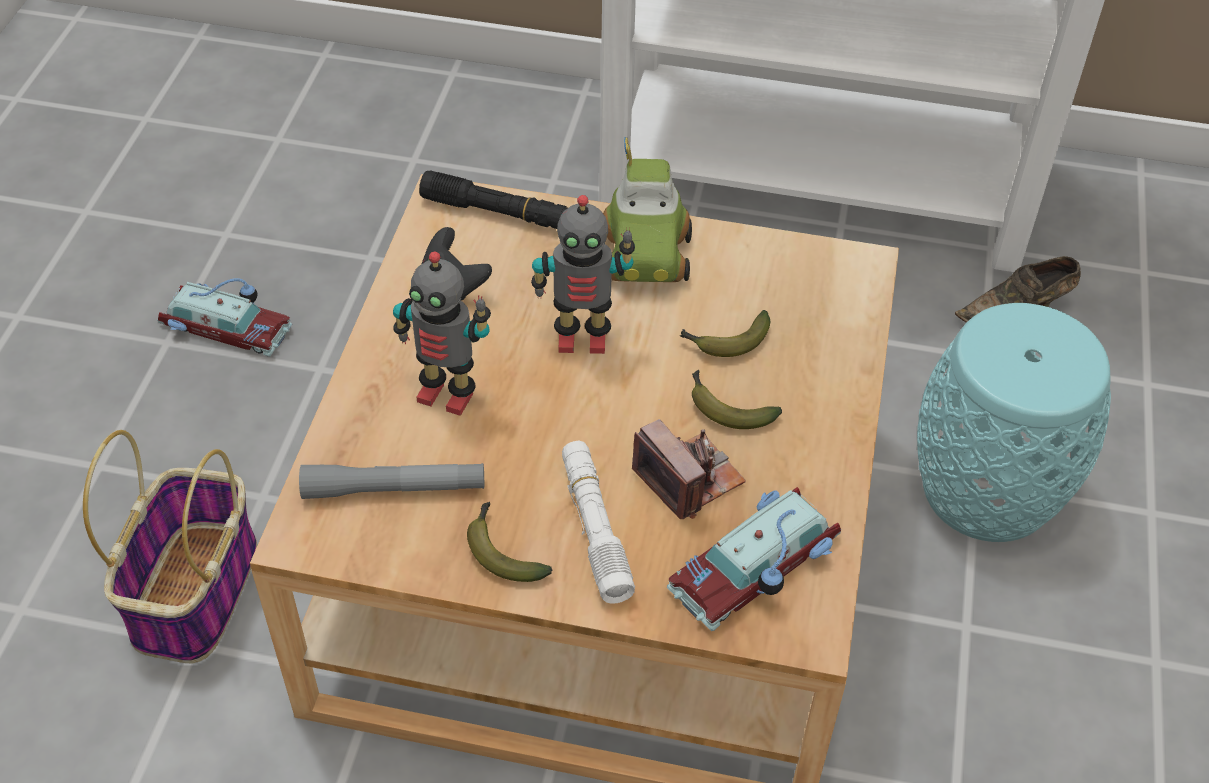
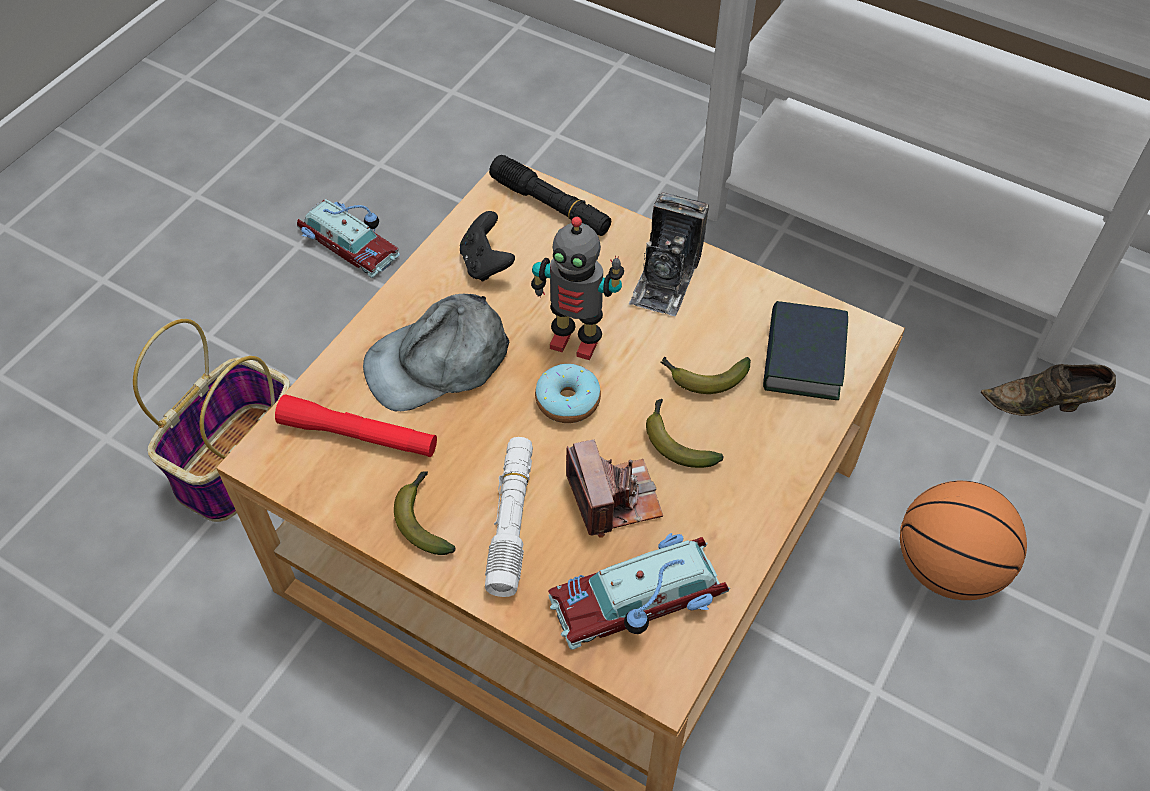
camera: 20 degrees right, 5 degrees up
(394, 489) = (358, 435): grey flashlight -> red flashlight
(447, 394) = (438, 362): toy robot -> grey cap
(600, 398) = (567, 401): none -> donut
(647, 256) = (666, 278): toy car -> camera
(815, 299) = (803, 358): none -> book
(987, 491) = (947, 568): turquoise stool -> basketball

